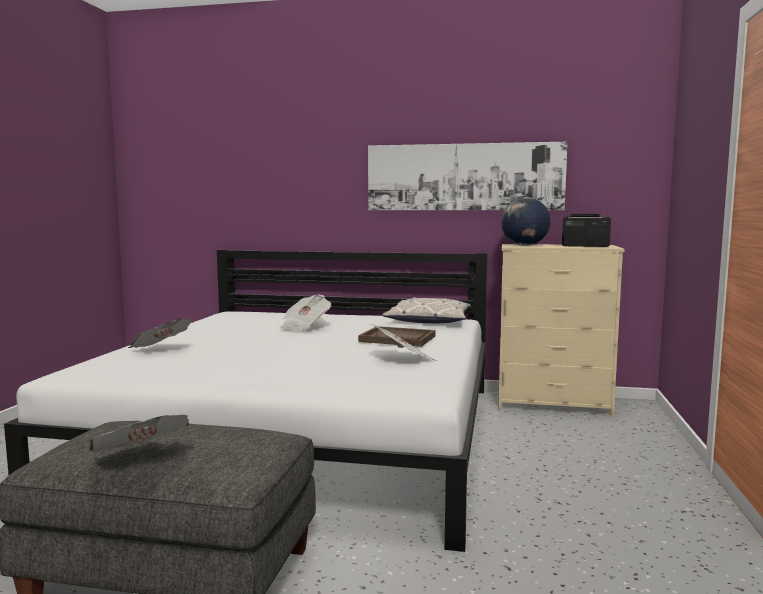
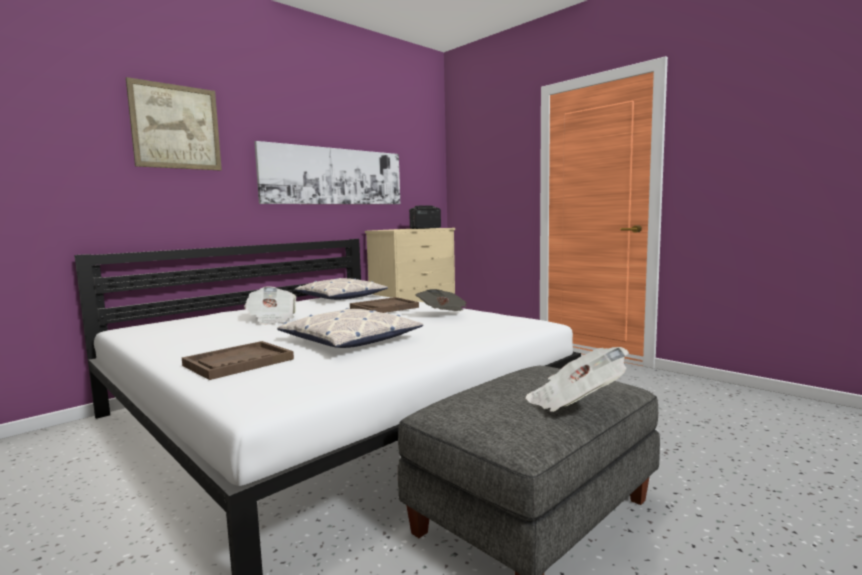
camera: 55 degrees left, 0 degrees up
(160, 350) = (238, 362): newspaper -> brown tray
(256, 357) = (350, 340): none -> pillow
(298, 141) = (176, 127): none -> picture
(524, 245) = (394, 229): globe -> none

